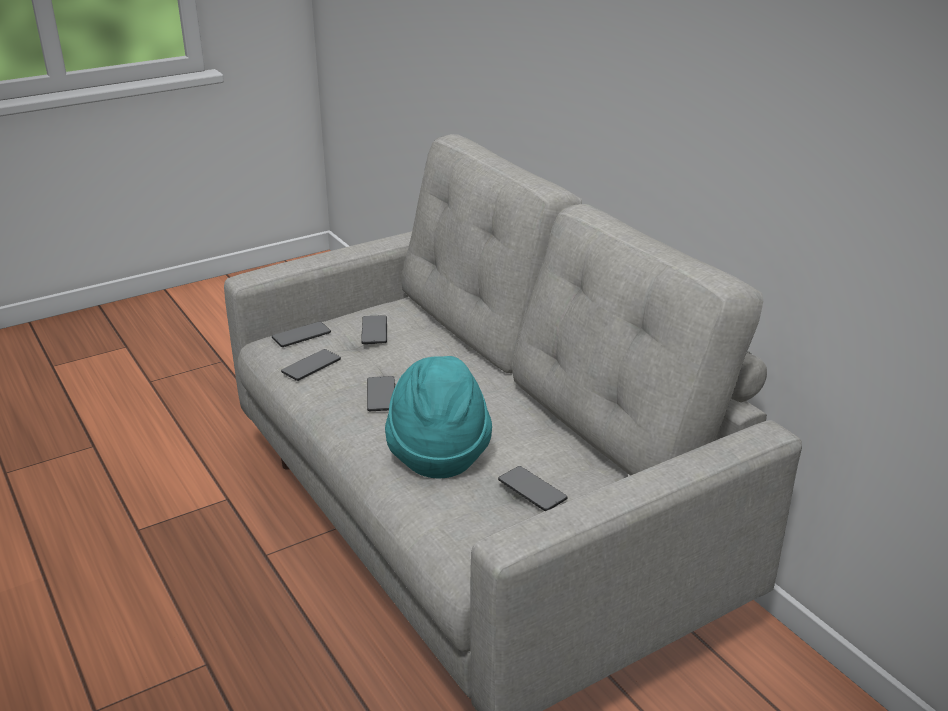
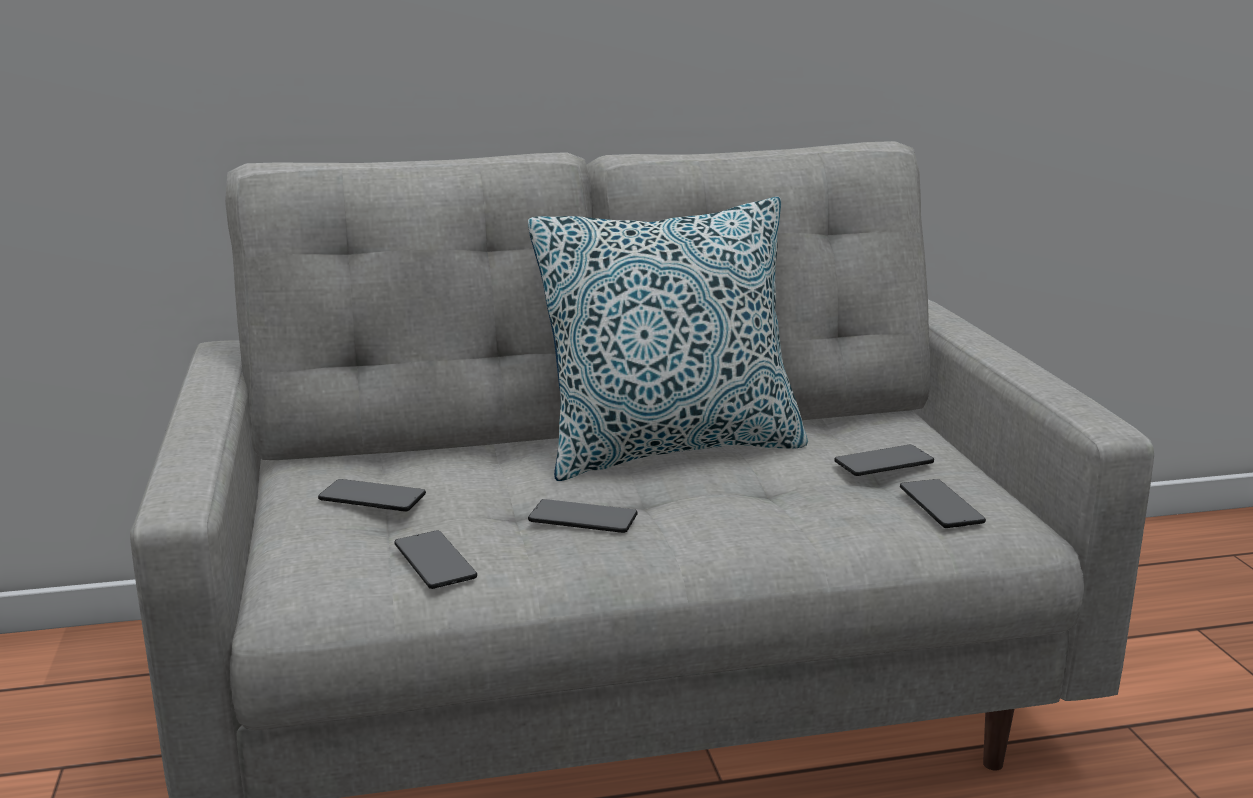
camera: 70 degrees left, 10 degrees down
(301, 335) = (311, 559): phone -> phone (941, 505)
(438, 453) = (771, 502): turquoise hat -> none
(502, 404) = (671, 449): none -> pillow

